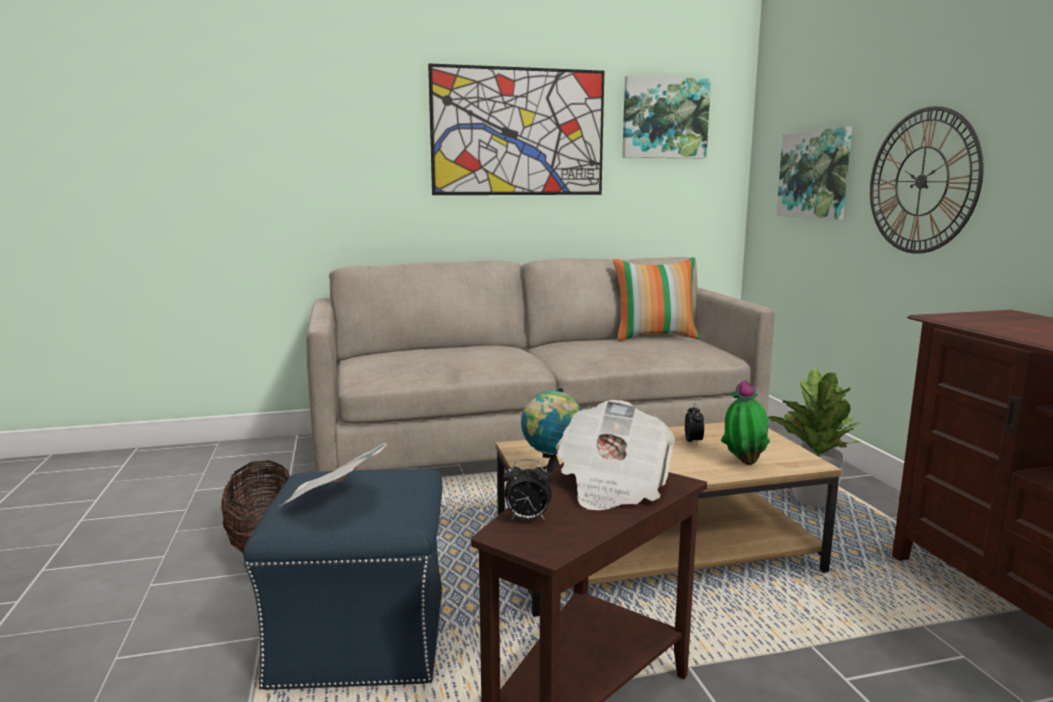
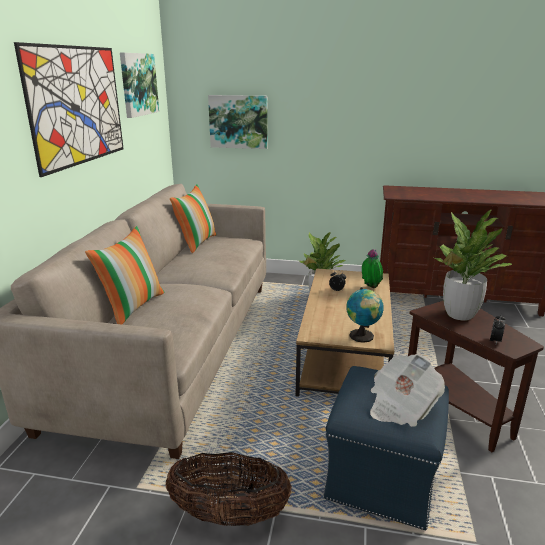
camera: 65 degrees left, 10 degrees up
(445, 347) = (133, 306): none -> pillow
(612, 485) = (459, 314): newspaper -> potted plant
(921, 181) = (321, 128): wall clock -> none

